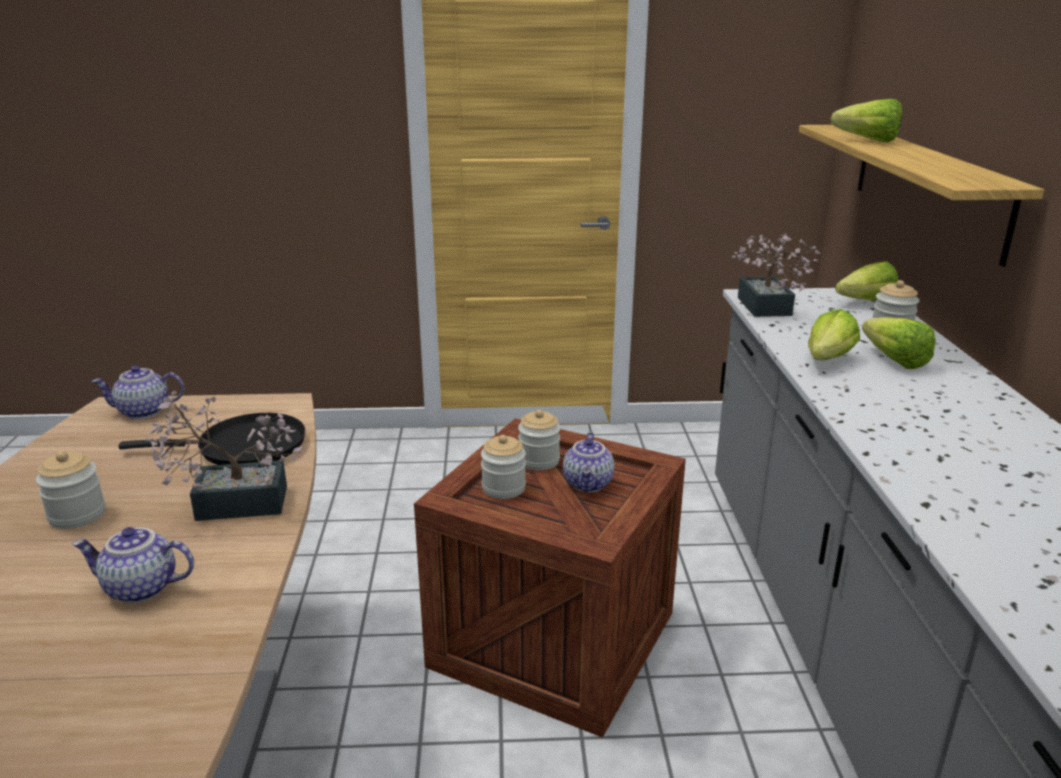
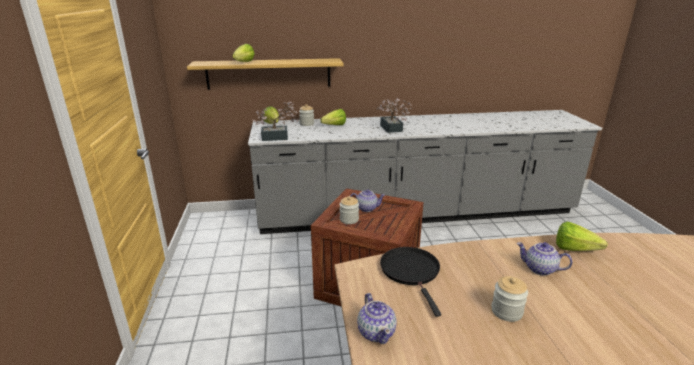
camera: 95 degrees left, 0 degrees up
(139, 589) = (539, 269): teapot -> teapot turned 120 degrees clockwise
(230, 503) = (465, 262): potted plant -> potted plant (392, 129)
(503, 488) = (375, 226): jar -> none
(823, 362) = (337, 133): lettuce -> lettuce (578, 251)

